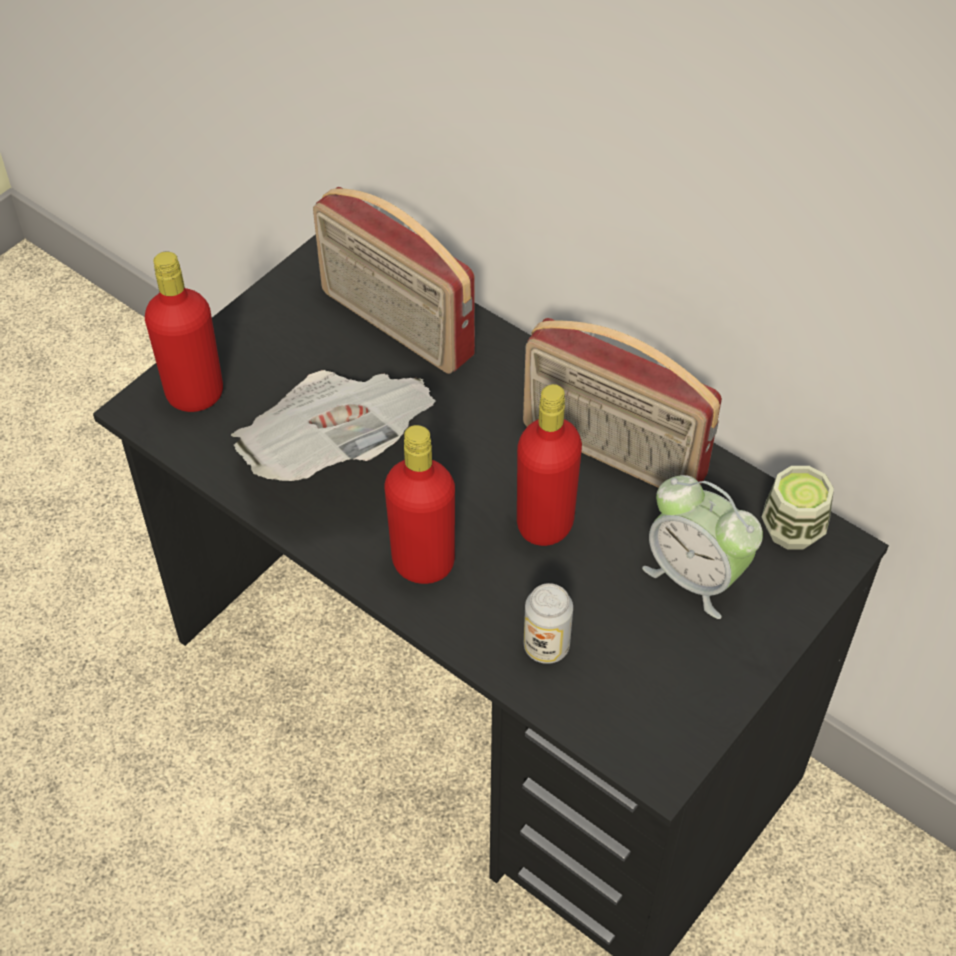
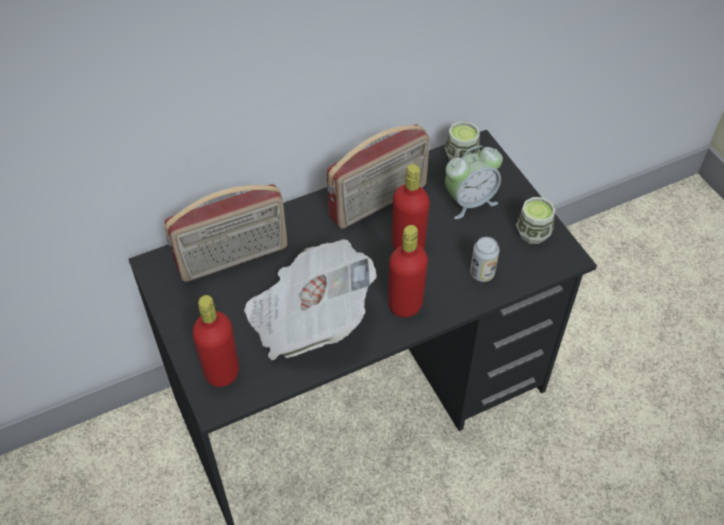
camera: 65 degrees left, 0 degrees up
(683, 694) = (533, 233): none -> cup

